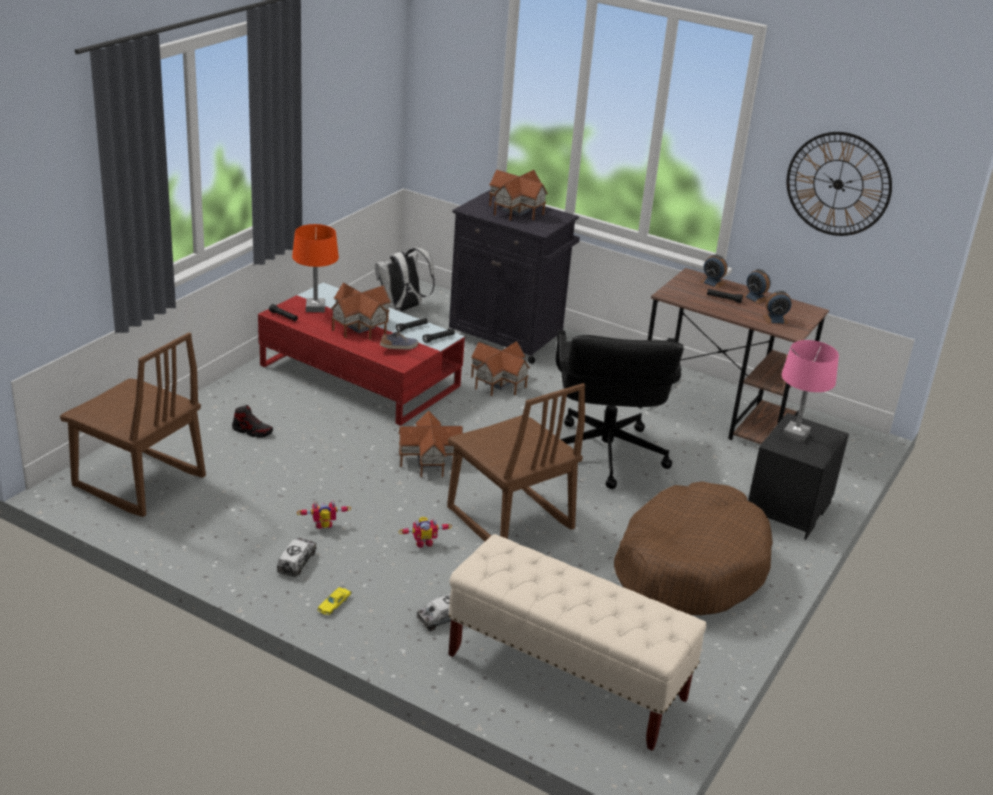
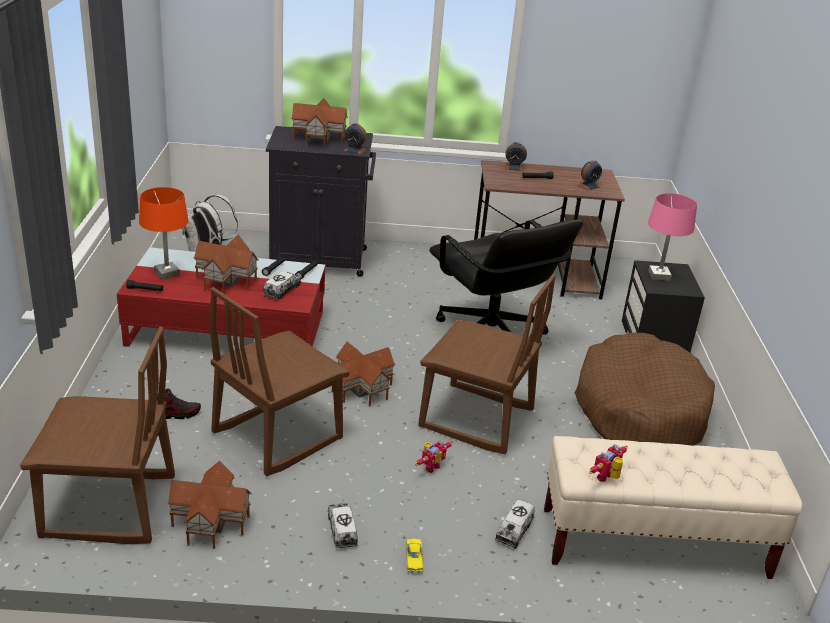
camera: 30 degrees left, 0 degrees up
(316, 474) = (276, 435): none -> brown chair
(324, 527) = (333, 485): toy robot -> toy robot (607, 478)
(399, 348) = (282, 290): shoe -> toy truck
(499, 382) = (351, 300): toy house -> toy house (212, 521)
(755, 297) = (556, 172): alarm clock -> alarm clock (354, 150)
(838, 184) = (604, 63): wall clock -> none

